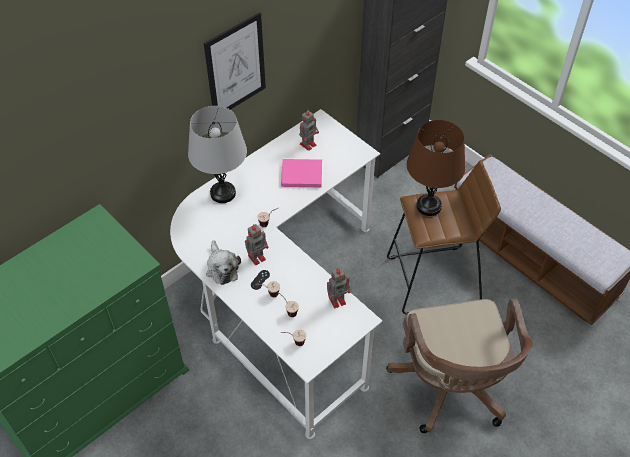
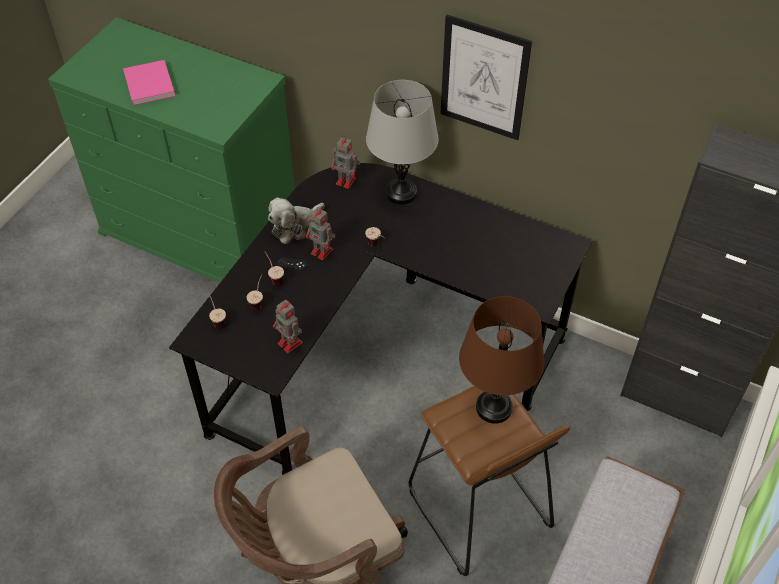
camera: 70 degrees right, 0 degrees up
(282, 299) = (377, 352): white desk -> black desk
(300, 174) = (467, 253): pink book -> pink book (149, 83)
(308, 144) = (522, 246): toy robot -> toy robot (347, 181)

